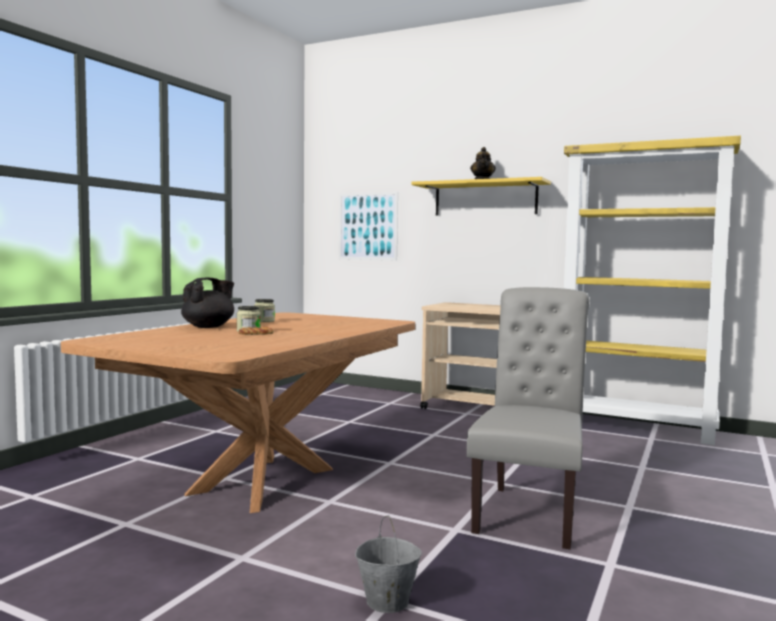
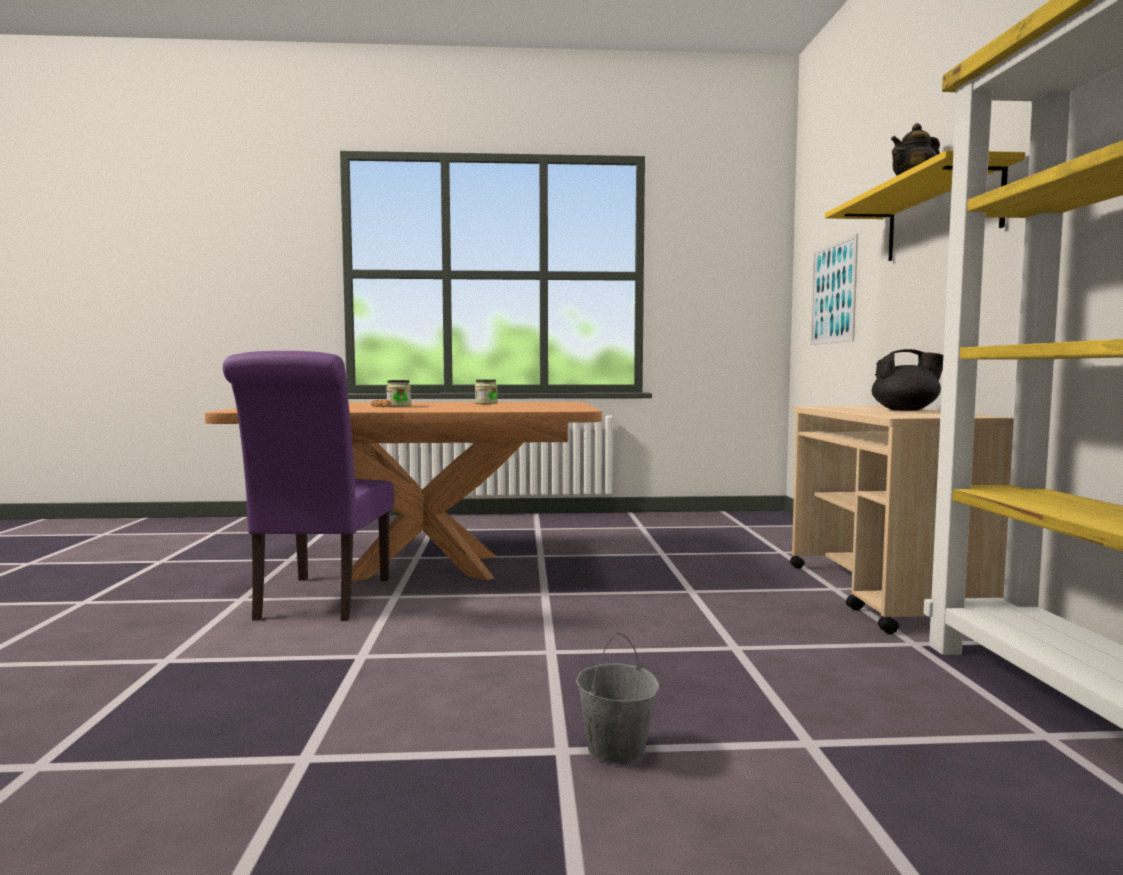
camera: 60 degrees right, 0 degrees up
(209, 327) = (413, 403): black teapot -> black teapot (906, 410)
(302, 527) = (320, 601): none -> purple chair
(387, 602) = (163, 660): grey bucket -> grey bucket (615, 749)
(529, 511) = (460, 683): grey chair -> none

